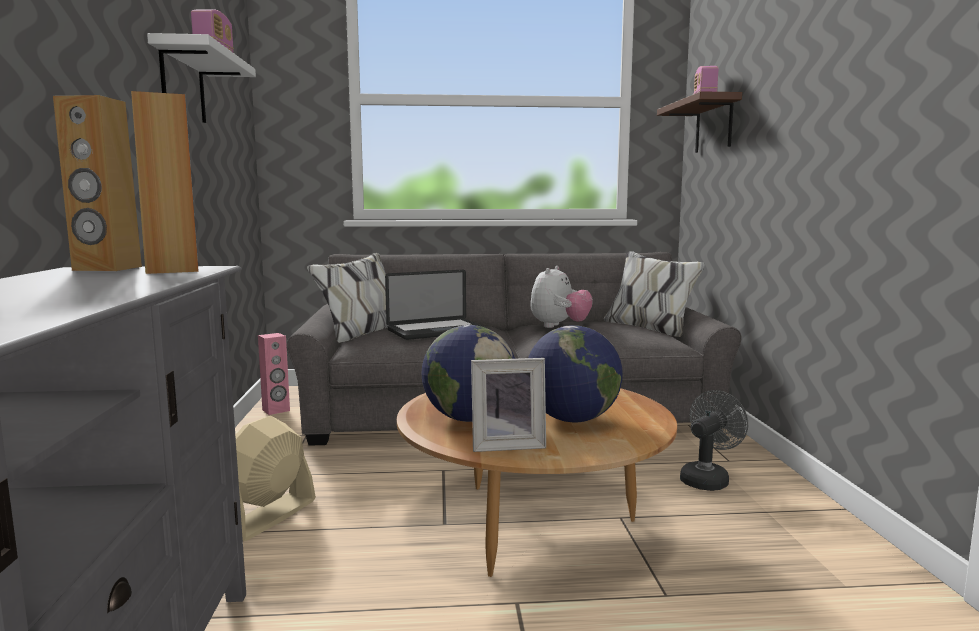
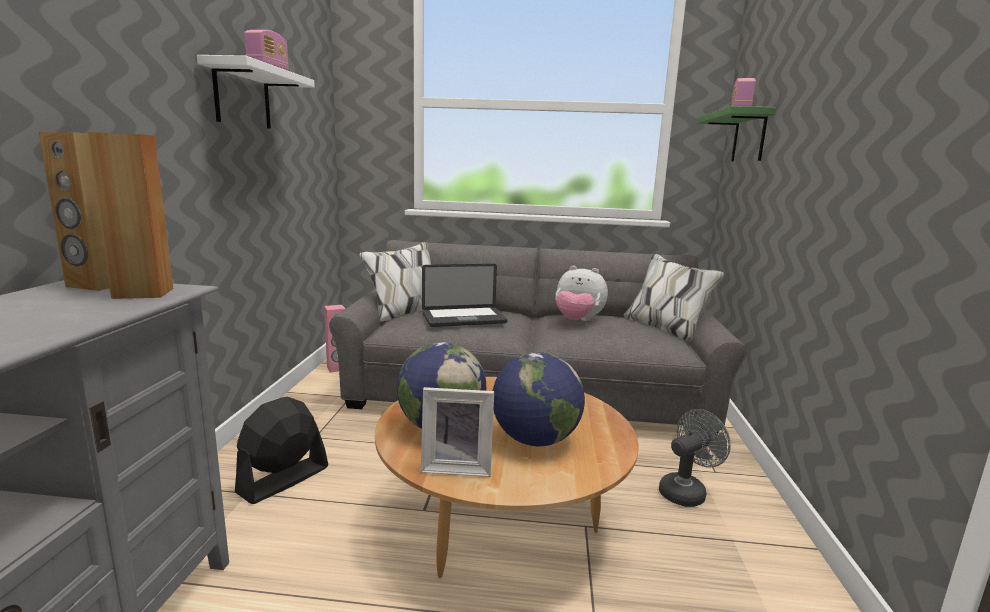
camera: 10 degrees right, 5 degrees up
(268, 516) = (283, 480): beige fan -> black fan
(559, 326) = (577, 321): plush toy -> plush toy turned 75 degrees clockwise
(714, 125) = (749, 137): brown shelf -> green shelf

